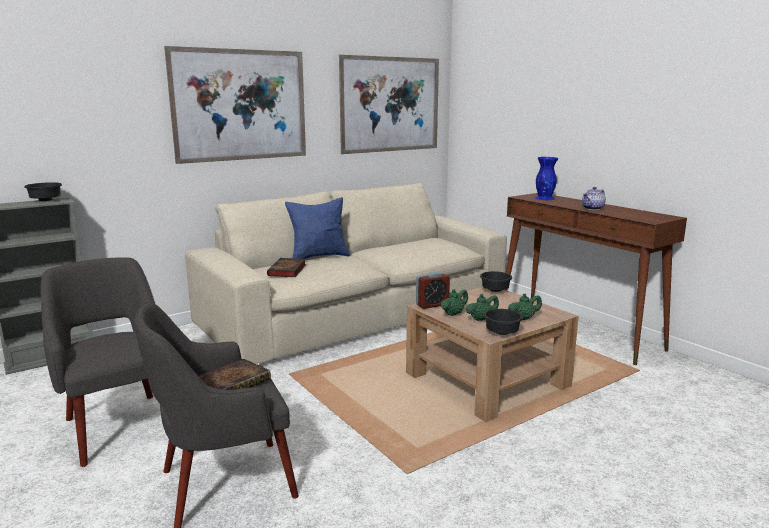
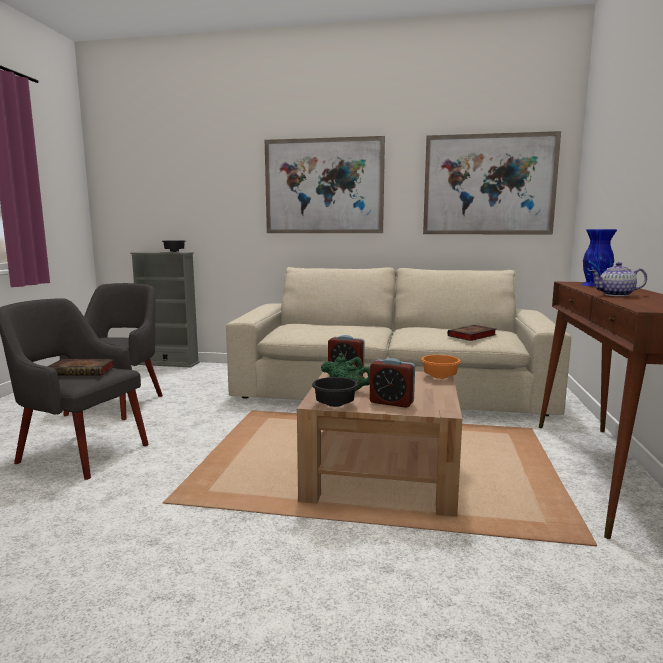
camera: 45 degrees right, 5 degrees down
(287, 271) = (301, 327): book -> book (471, 336)
(319, 257) = (354, 324): blue pillow -> none
(496, 290) = (440, 377): black bowl -> orange bowl
(523, 319) = (391, 402): green teapot -> alarm clock

